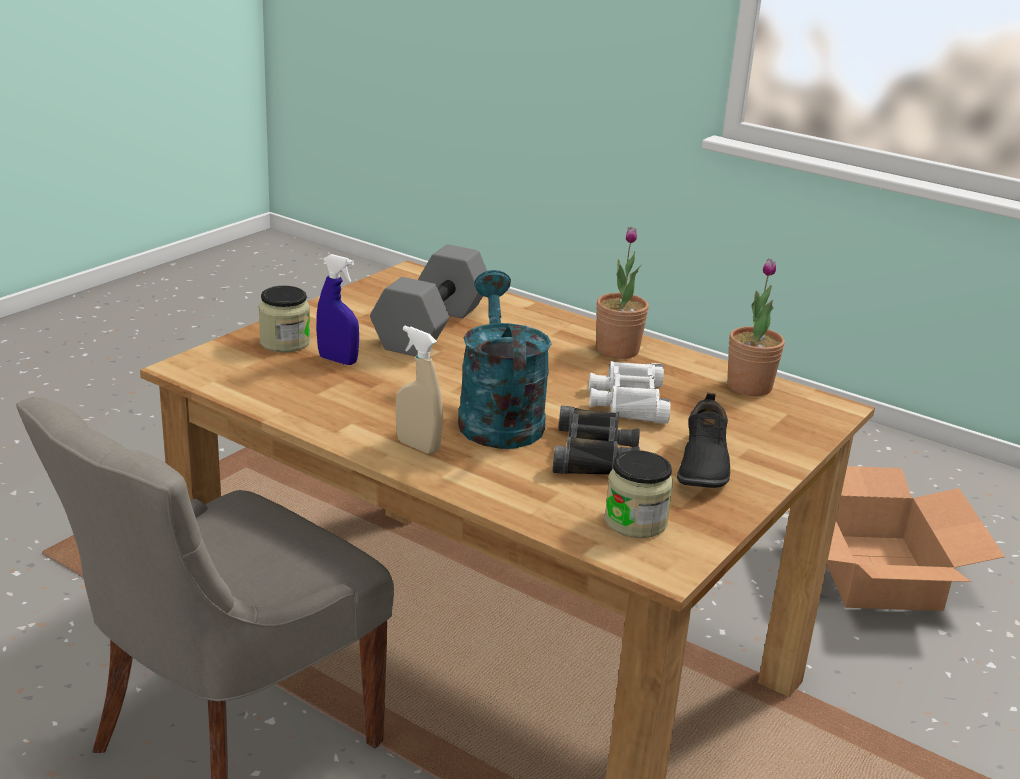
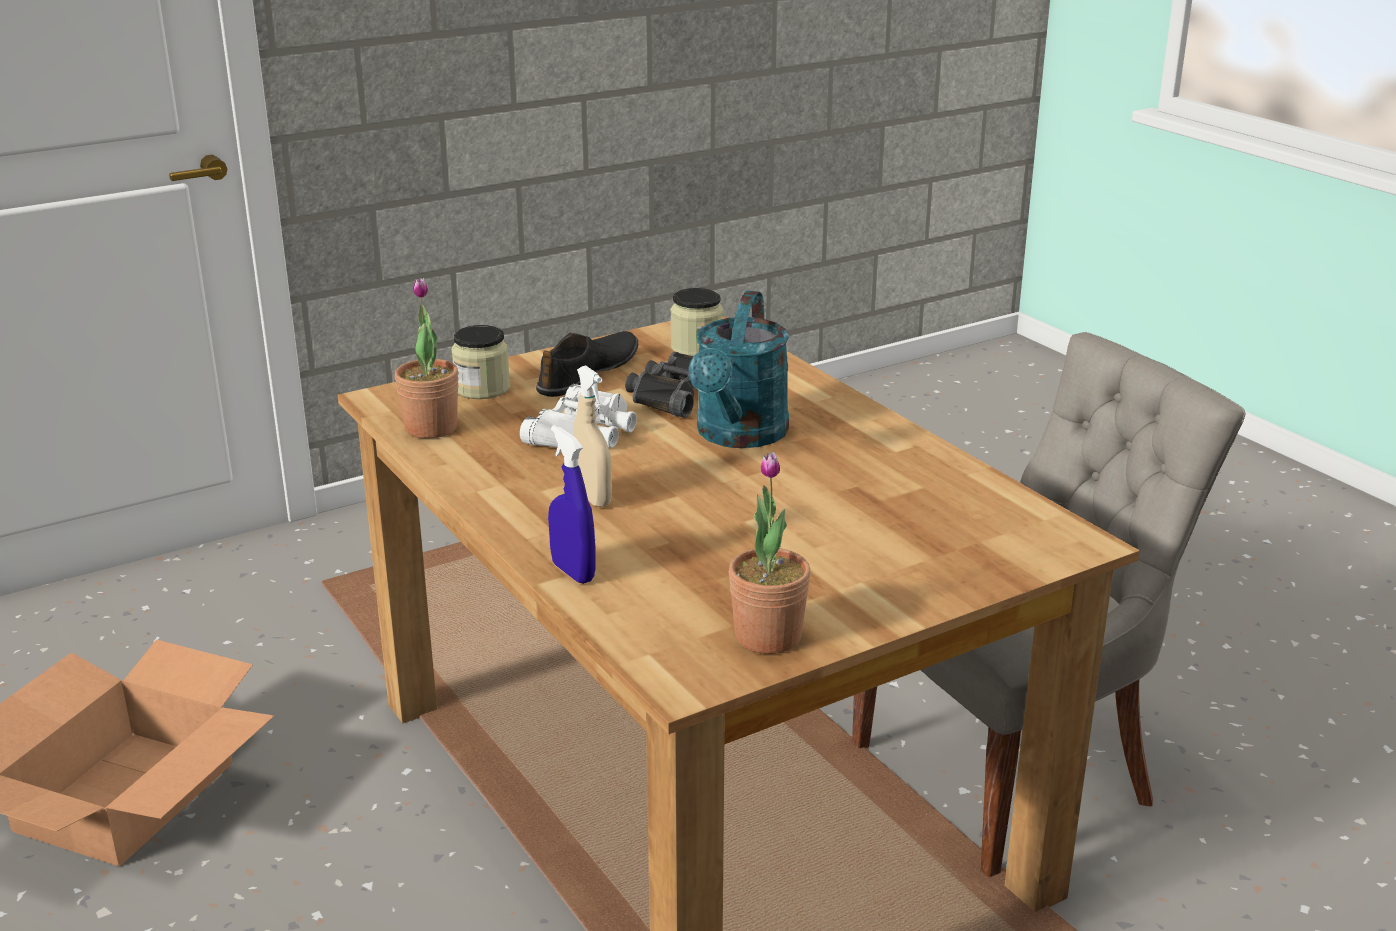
camera: 155 degrees left, 0 degrees up
(285, 342) = (945, 562): jar -> jar (482, 388)
(338, 360) = (883, 525): blue spray bottle -> blue spray bottle (573, 572)
(418, 446) = (839, 421): beige spray bottle -> beige spray bottle (593, 498)
(430, 326) = (730, 560): grey dumbbell -> none
(617, 350) = (518, 489): potted plant -> potted plant (768, 636)

